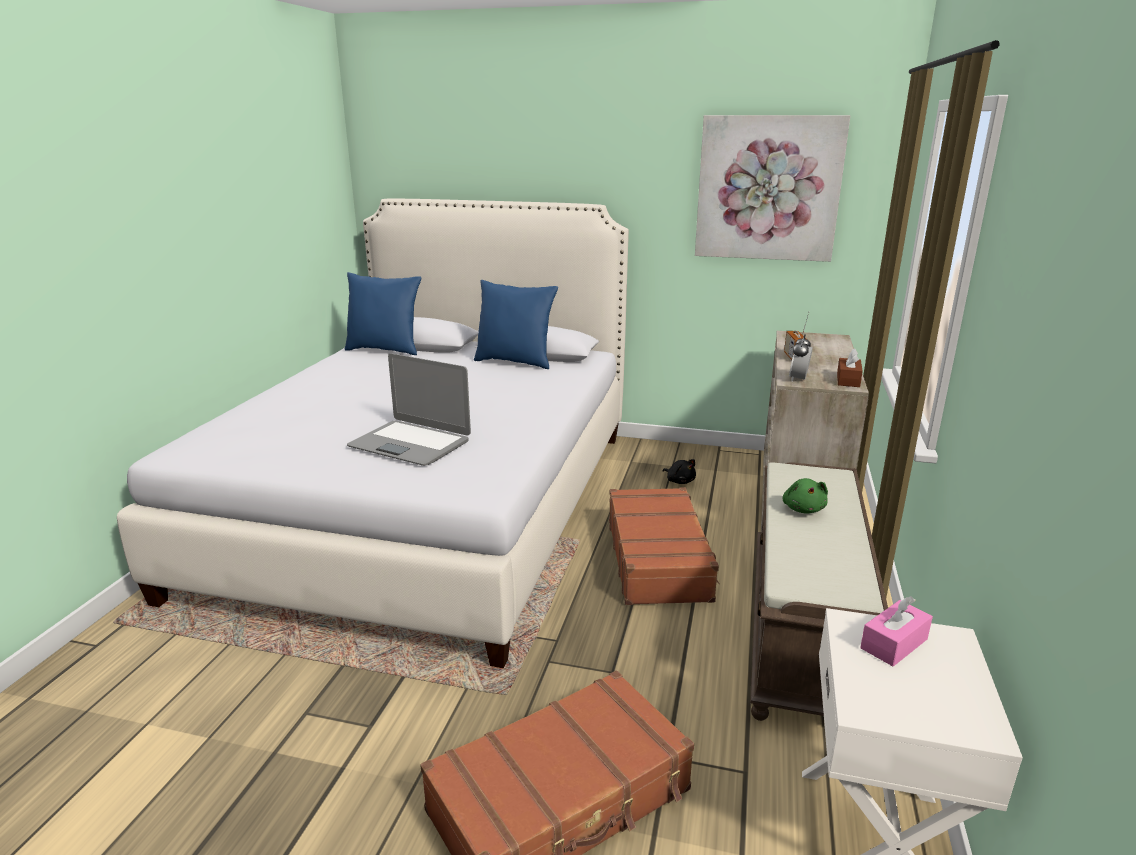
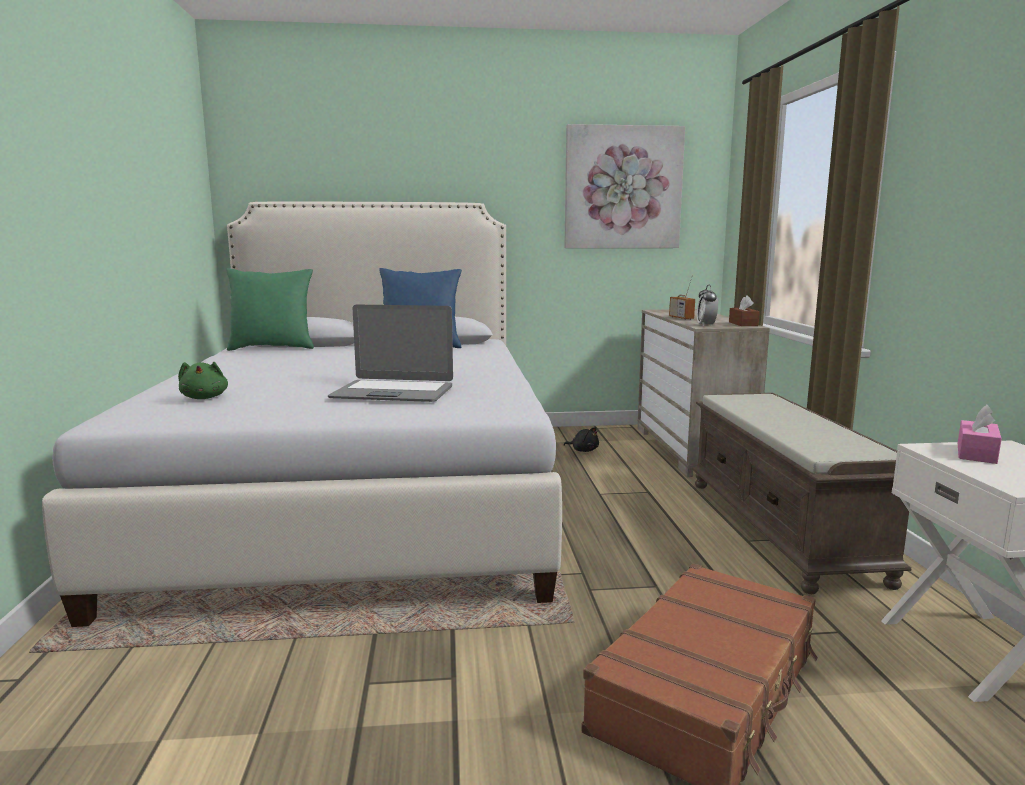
camera: 20 degrees left, 10 degrees down
(385, 350) = (273, 348): blue pillow -> green pillow
(658, 559) = (617, 502): brown suitcase -> none
(803, 509) = (768, 415): green plush toy -> green plush toy (205, 398)

